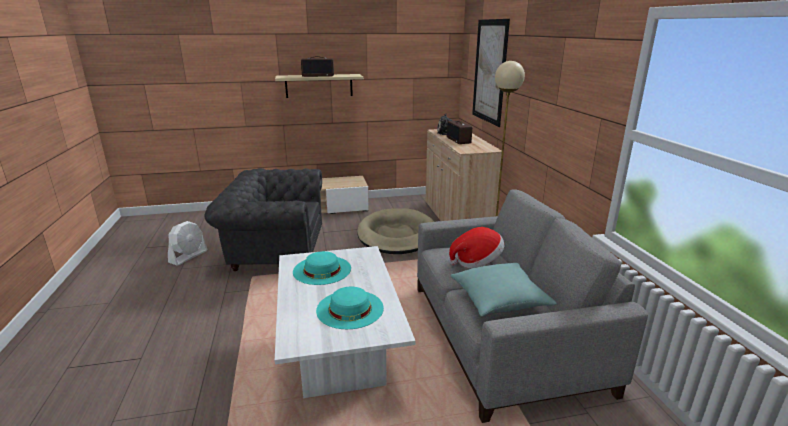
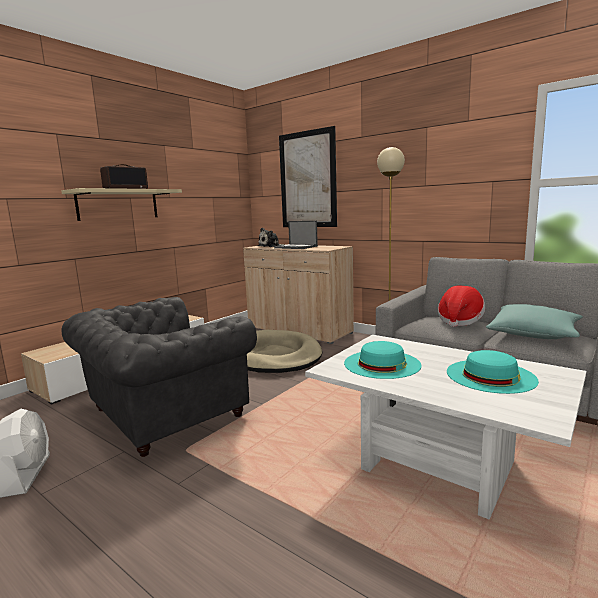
camera: 40 degrees left, 10 degrees down
(459, 140) = (296, 247): radio -> laptop

